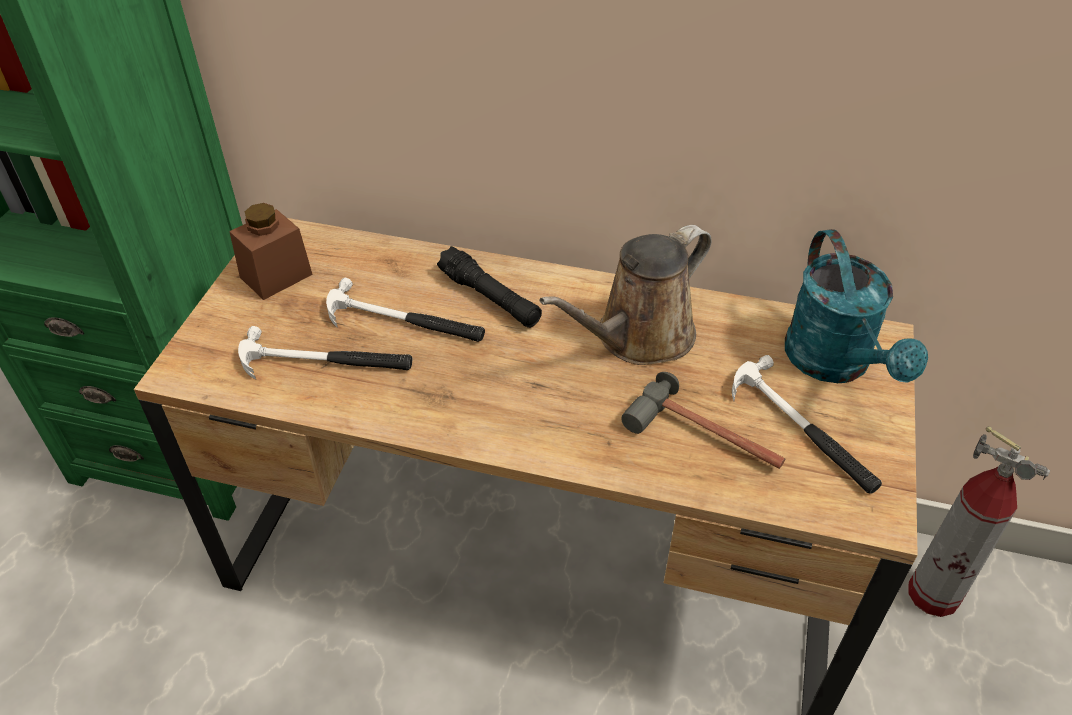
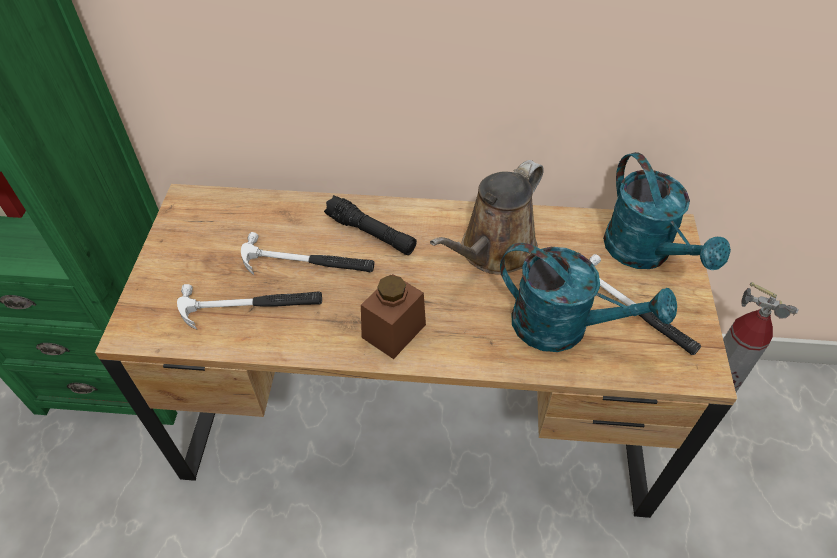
camera: 10 degrees left, 5 degrees up
(276, 276) = (193, 236): brown jar -> brown jar (393, 331)
(706, 438) = (563, 328): hammer -> turquoise watering can

